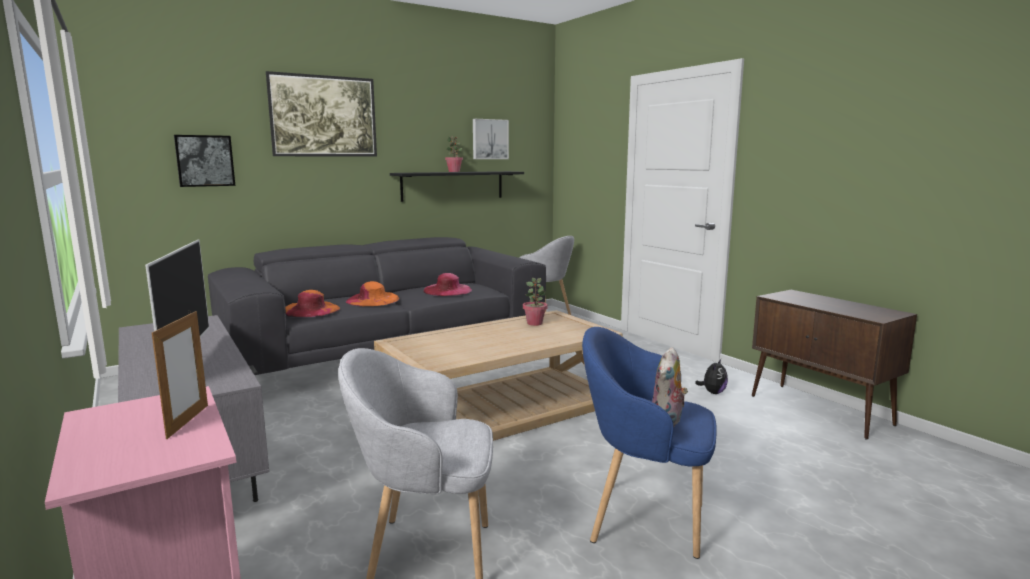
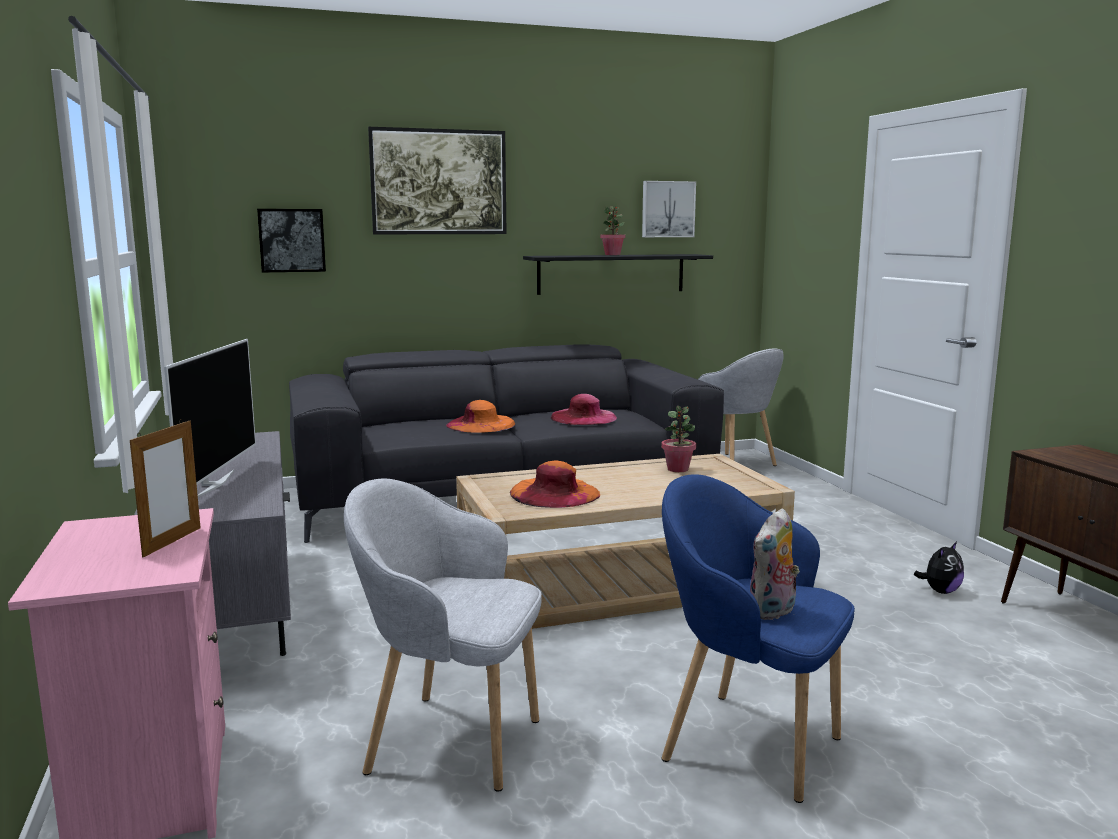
camera: 15 degrees right, 0 degrees up
(311, 310) = (398, 432): orange hat -> orange hat (554, 493)

